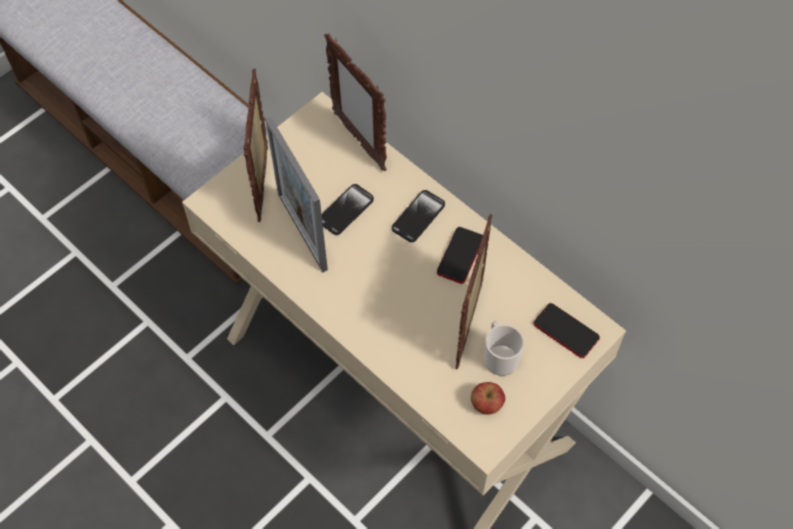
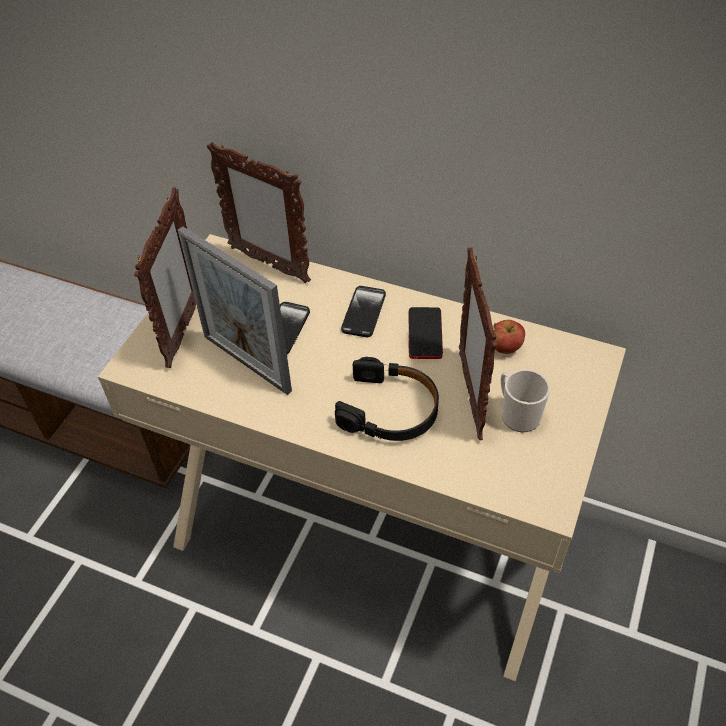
camera: 20 degrees left, 10 degrees down
(264, 182) = (184, 330): picture frame -> picture frame turned 150 degrees counterclockwise
(398, 315) = (390, 410): none -> black headphones
(486, 404) = (530, 465): apple -> apple (505, 347)
(566, 331) = (569, 367): phone -> none

